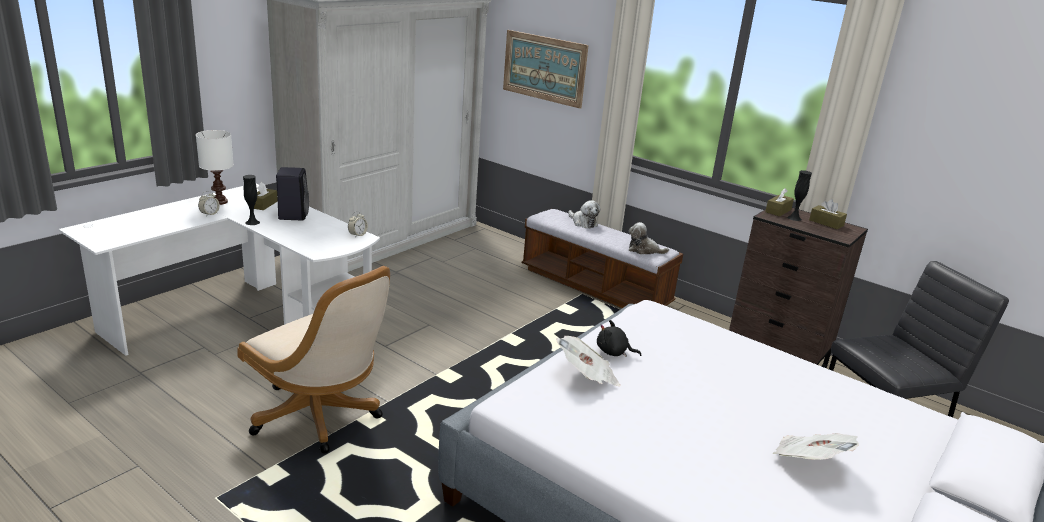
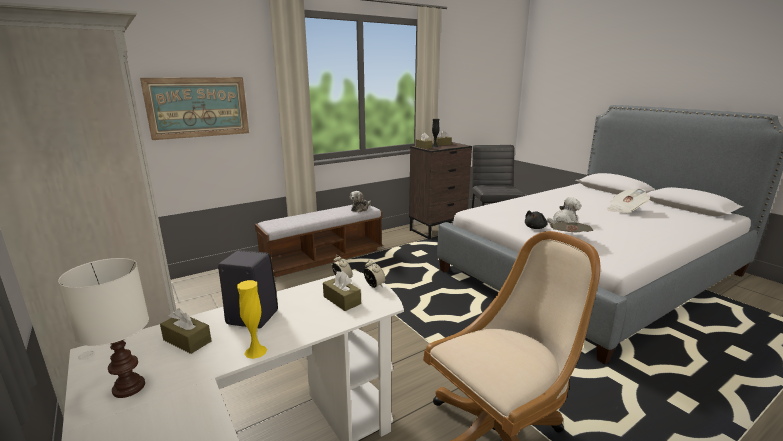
camera: 70 degrees left, 5 degrees down
(209, 214) = (182, 398): alarm clock -> alarm clock (374, 285)
(252, 222) = (255, 351): black vase -> yellow vase
(322, 238) = (342, 300): none -> brown tissue box
(583, 223) = (300, 216): plush toy -> plush toy (564, 221)

